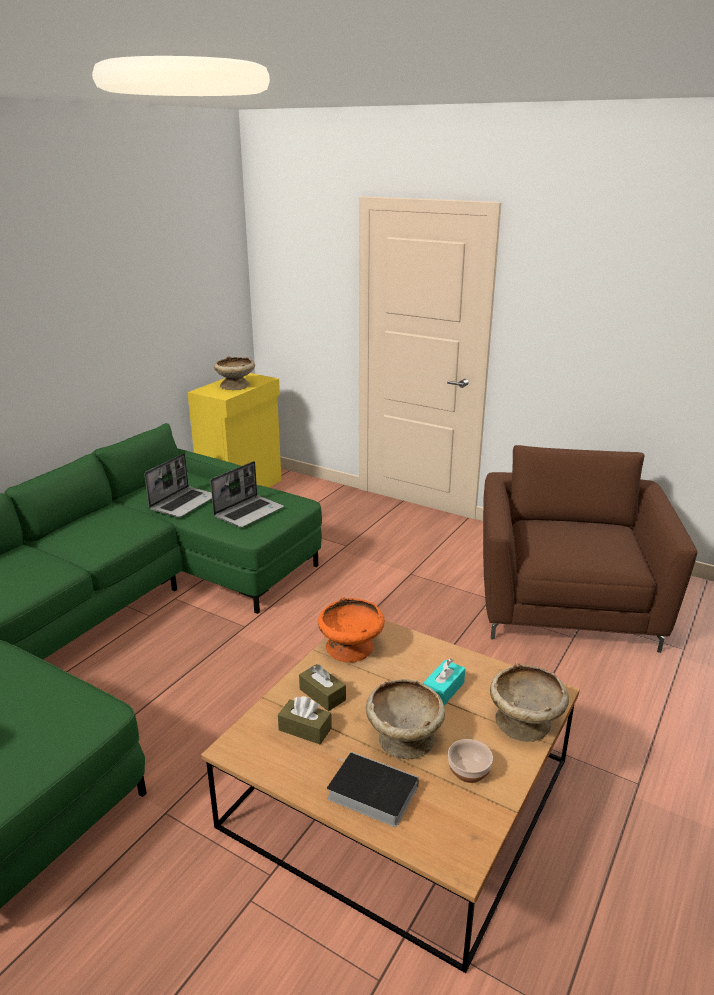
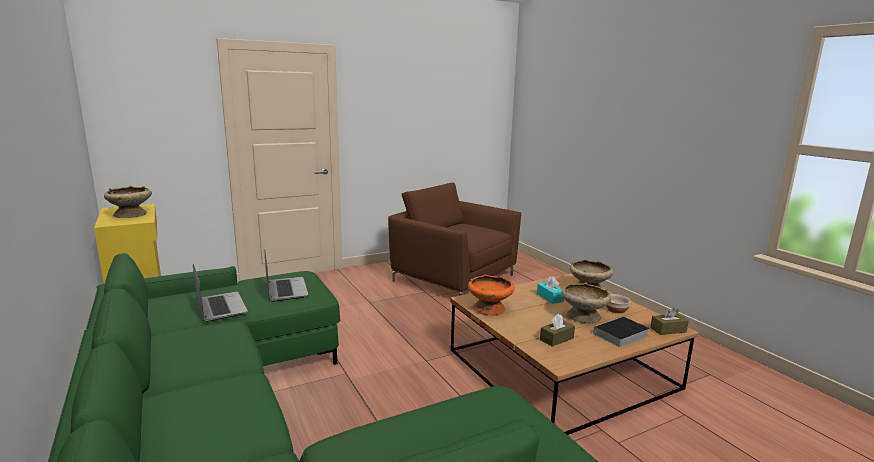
camera: 60 degrees left, 10 degrees down
(322, 694) = (528, 326): brown tissue box -> brown tissue box (668, 330)

